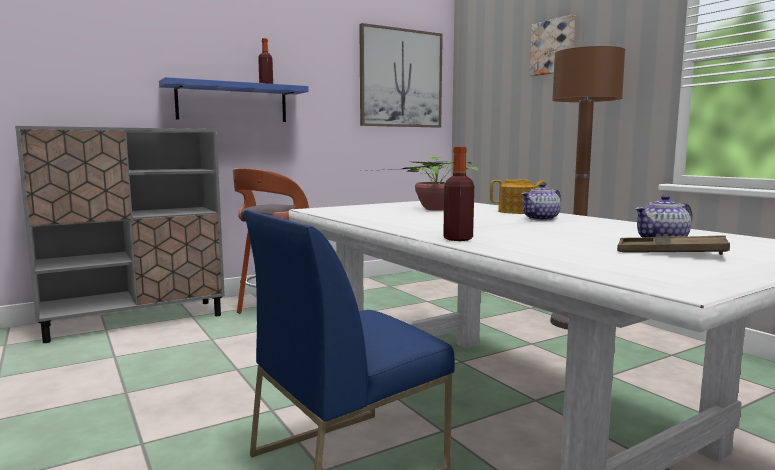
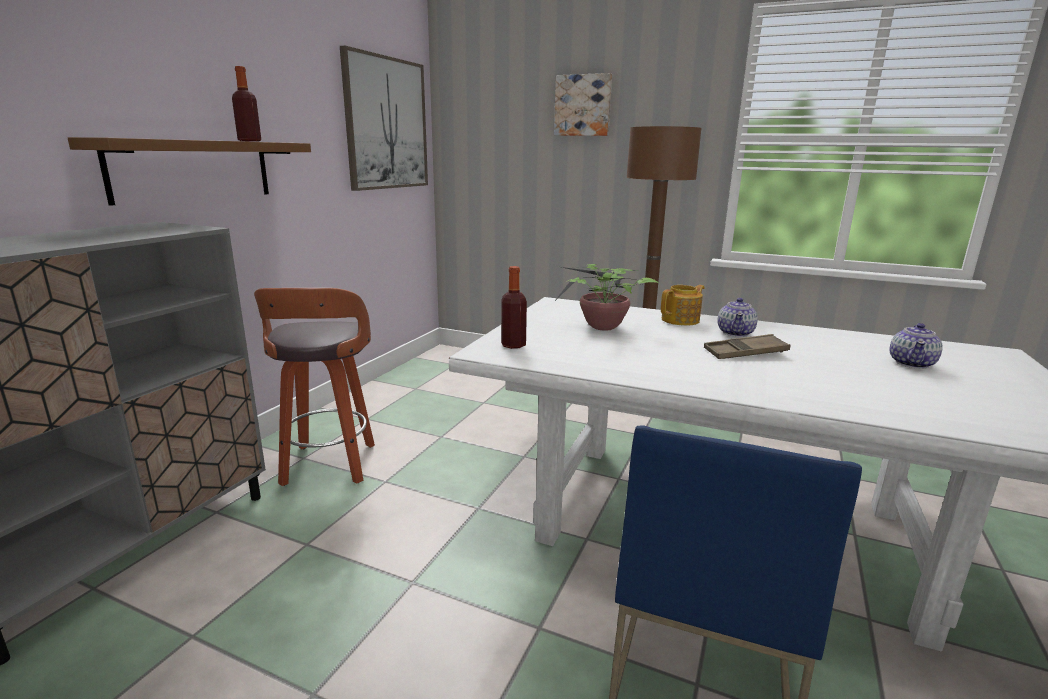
camera: 35 degrees left, 10 degrees up
(232, 103) = (193, 170): blue shelf -> brown shelf
(458, 239) = (796, 398): bottle -> bottle (513, 345)
(670, 253) = (964, 384): brown tray -> brown tray (745, 353)

